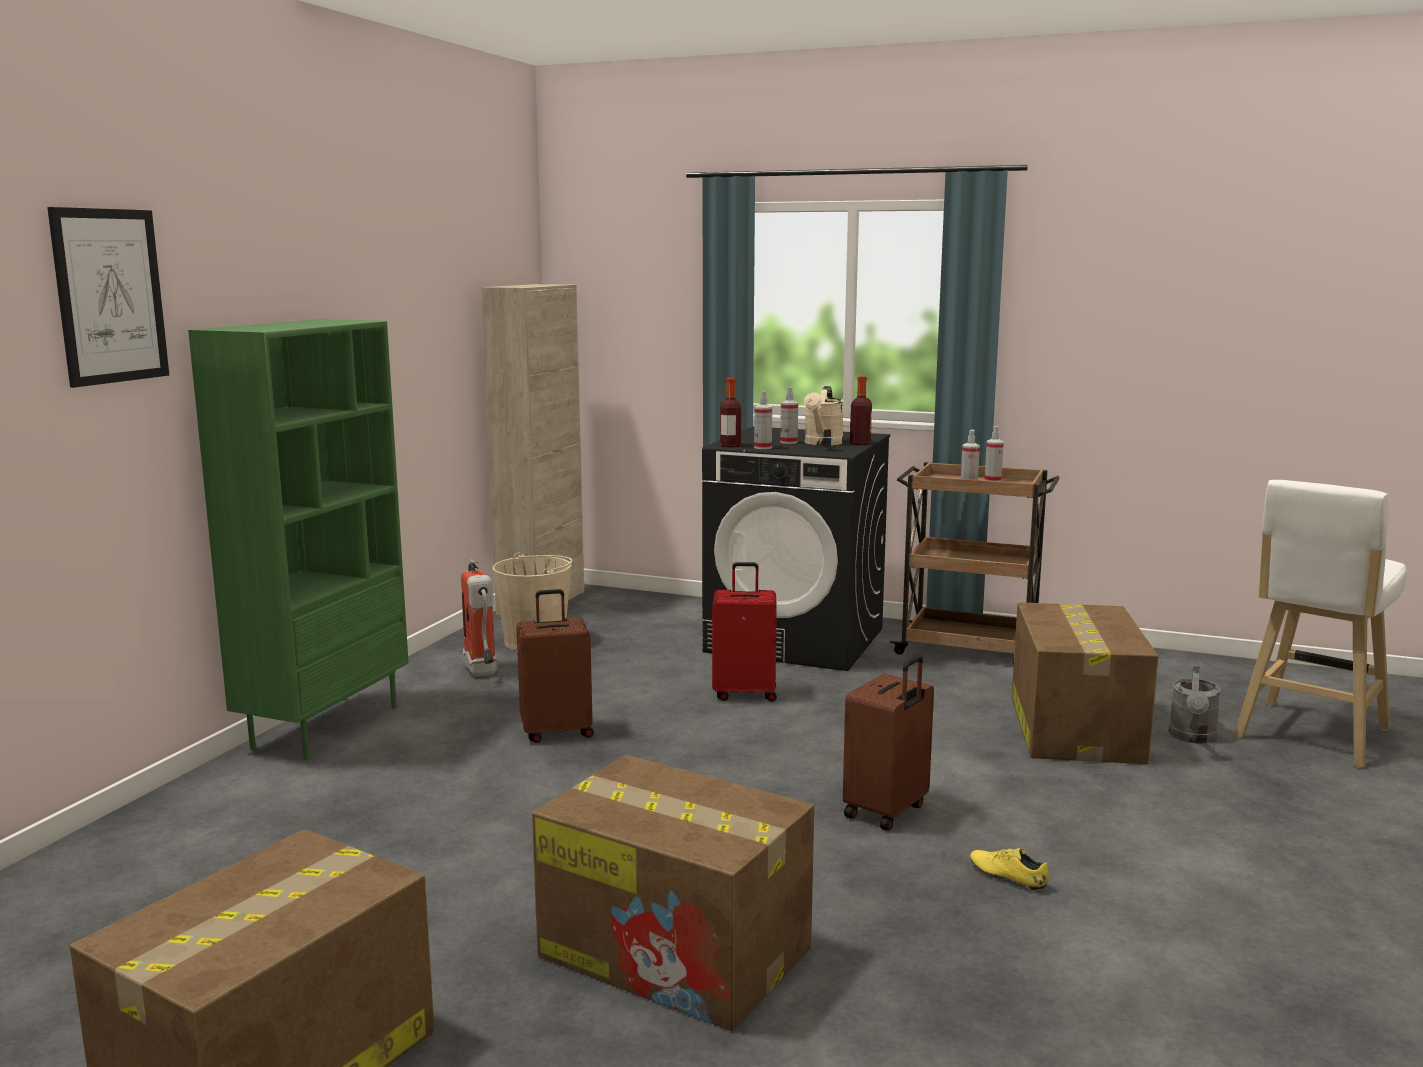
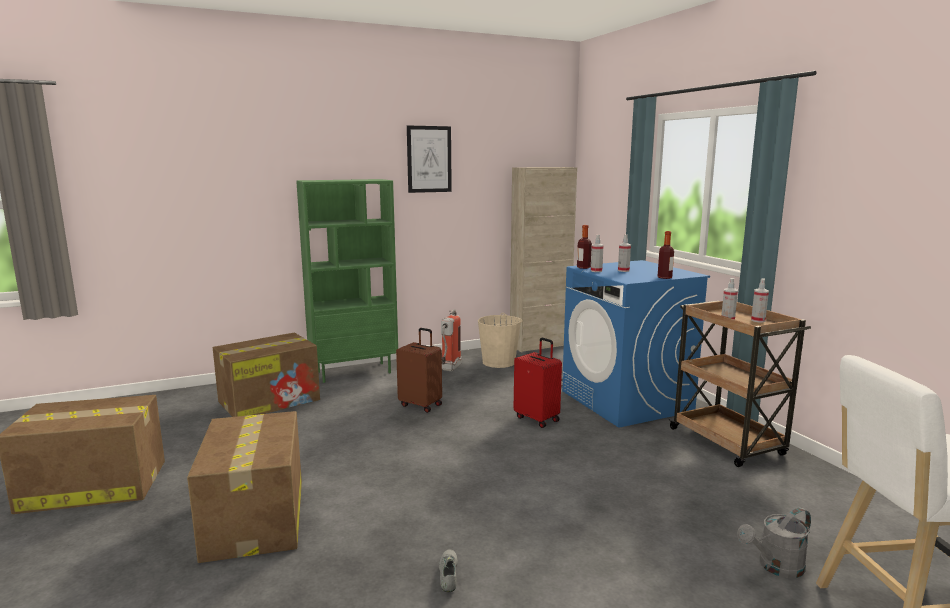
camera: 45 degrees right, 0 degrees up
(110, 296) = (256, 164): picture -> picture (429, 159)
(796, 640) = (626, 401): black washing machine -> blue washing machine
(822, 443) = (640, 274): beige watering can -> none
(887, 811) = (470, 508): brown suitcase -> none
(1007, 877) = (449, 575): yellow shoe -> grey shoe
(1074, 728) = (691, 518): cardboard box -> cardboard box (270, 400)

